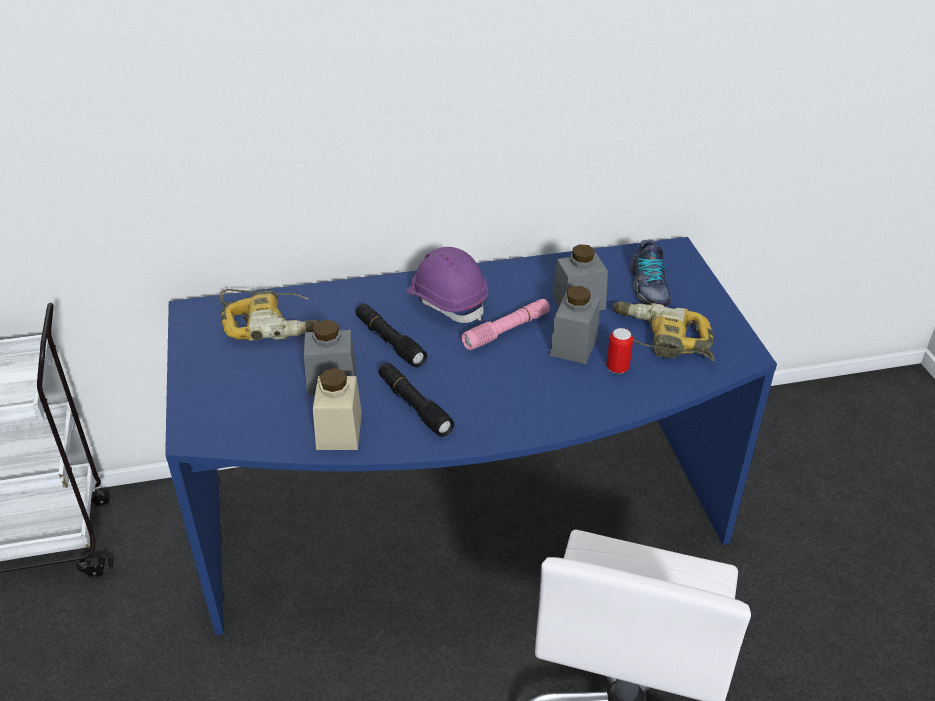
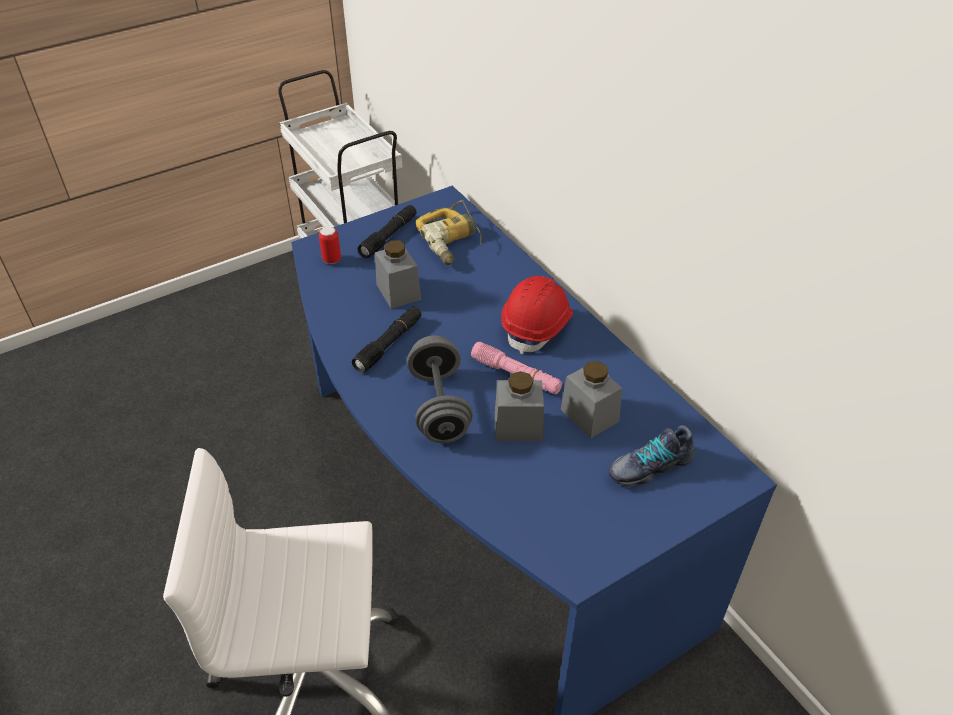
camera: 70 degrees right, 5 degrees up
(339, 431) = (343, 313): beige jar -> none
(390, 341) = (463, 308): black flashlight -> black flashlight (389, 236)
(447, 301) = (537, 326): purple hard hat -> red hard hat
(525, 389) = (439, 406): none -> grey dumbbell
(617, 368) = (500, 465): can -> can (332, 260)
(660, 340) = (562, 492): power drill -> none

